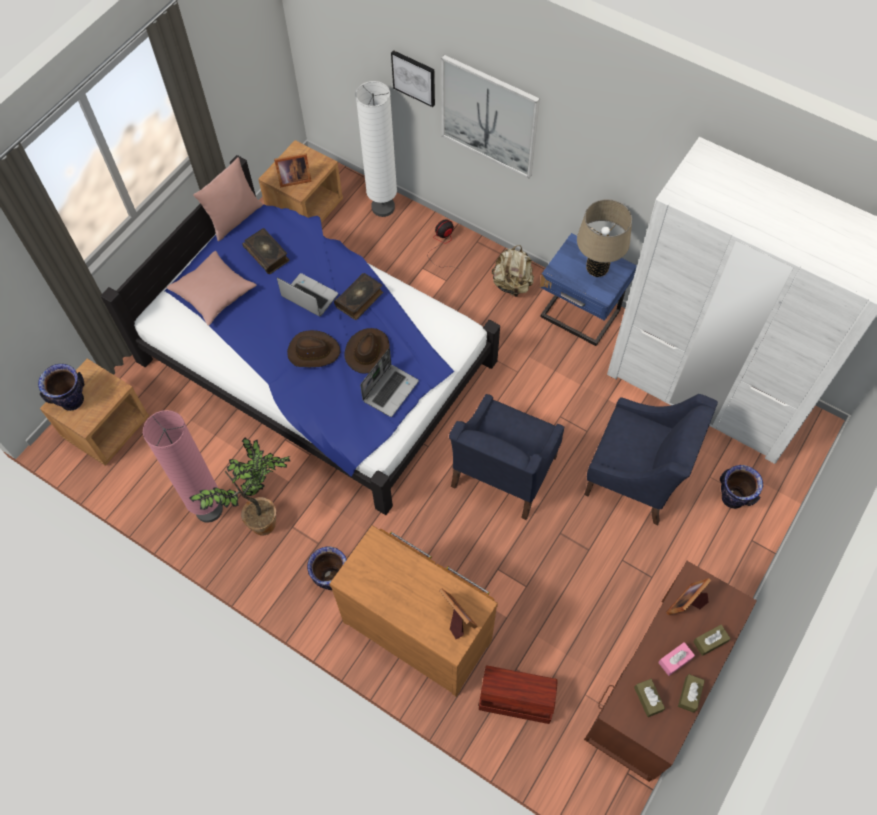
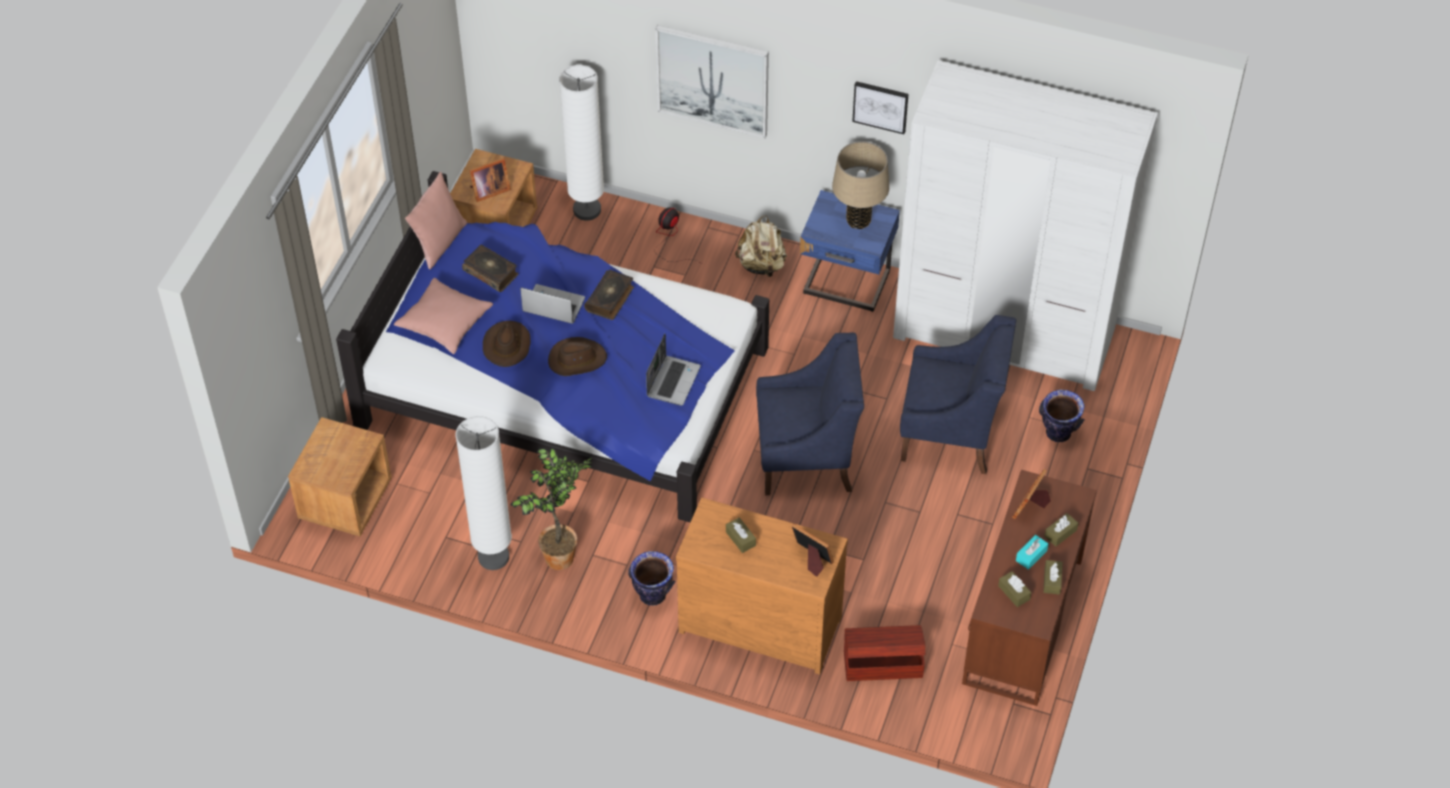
camera: 15 degrees left, 10 degrees down
(72, 400) = (322, 461): vase -> none
(209, 509) = (493, 557): pink floor lamp -> white floor lamp
(367, 351) = (636, 348): brown hat -> brown hat (507, 345)
(395, 579) = (740, 539): none -> brown tissue box
(414, 77) = (621, 54): picture -> picture (880, 106)
(503, 472) = (807, 456): blue armchair -> blue armchair turned 105 degrees counterclockwise
(675, 660) = (1031, 556): pink tissue box -> turquoise tissue box

